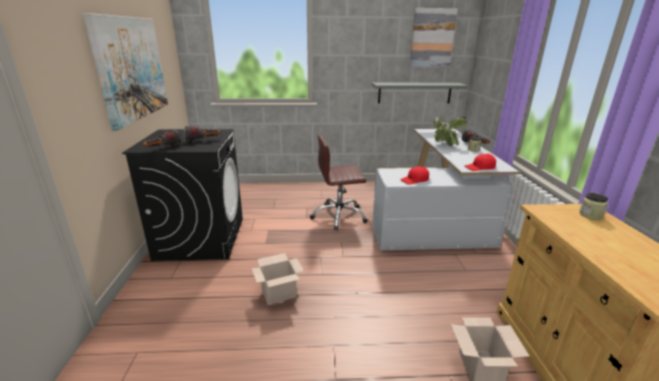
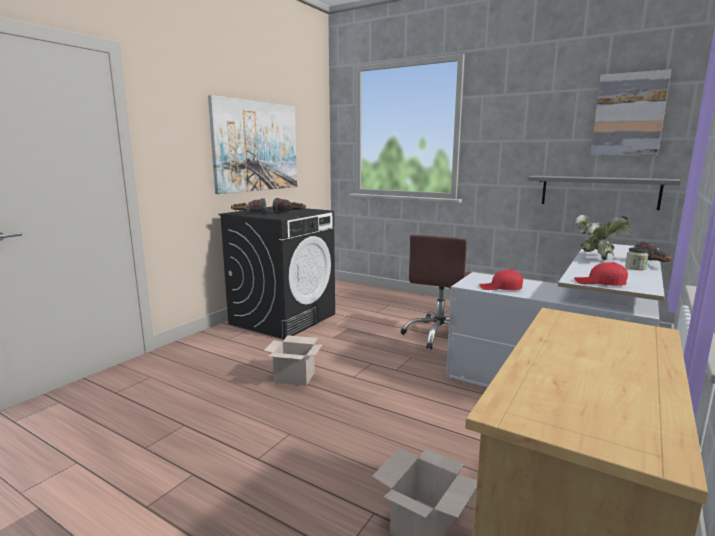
camera: 35 degrees right, 10 degrees down
(339, 216) = (439, 335): brown office chair -> brown office chair turned 90 degrees counterclockwise
(590, 215) = (634, 336): jar -> none

